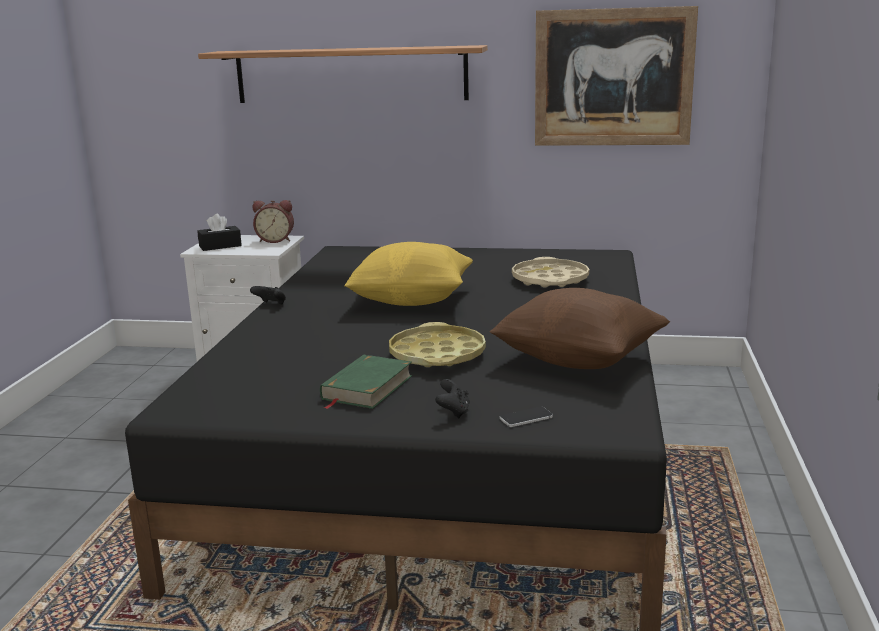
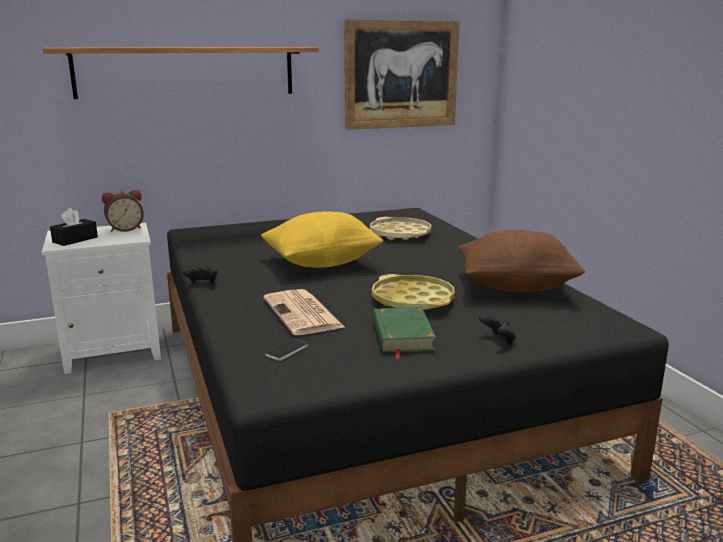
camera: 30 degrees left, 0 degrees up
(312, 349) = (303, 313): none -> newspaper
(526, 418) = (552, 333): phone -> phone (286, 350)

